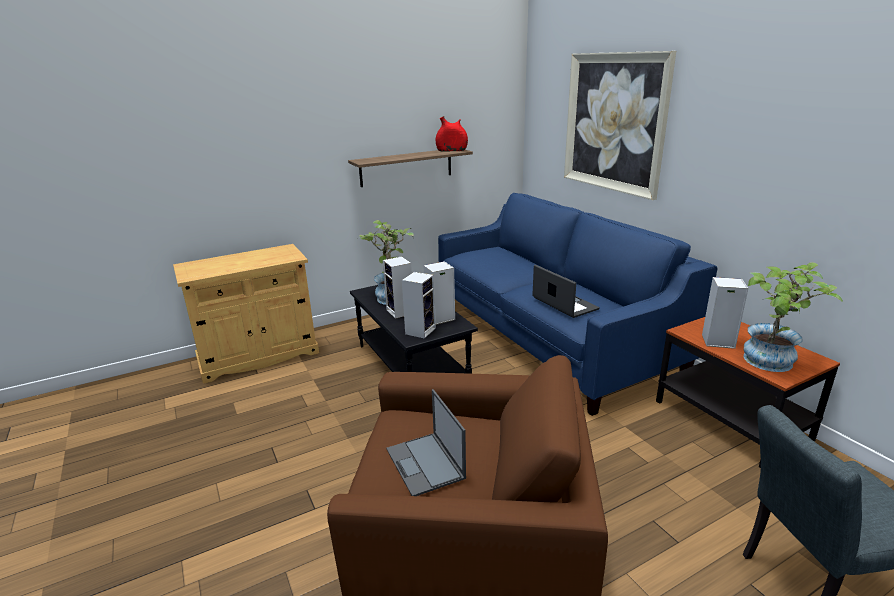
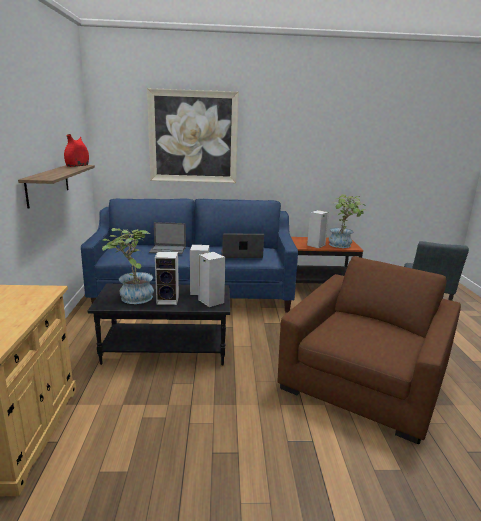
camera: 65 degrees left, 5 degrees down
(425, 464) = (377, 338): laptop -> laptop (168, 249)

